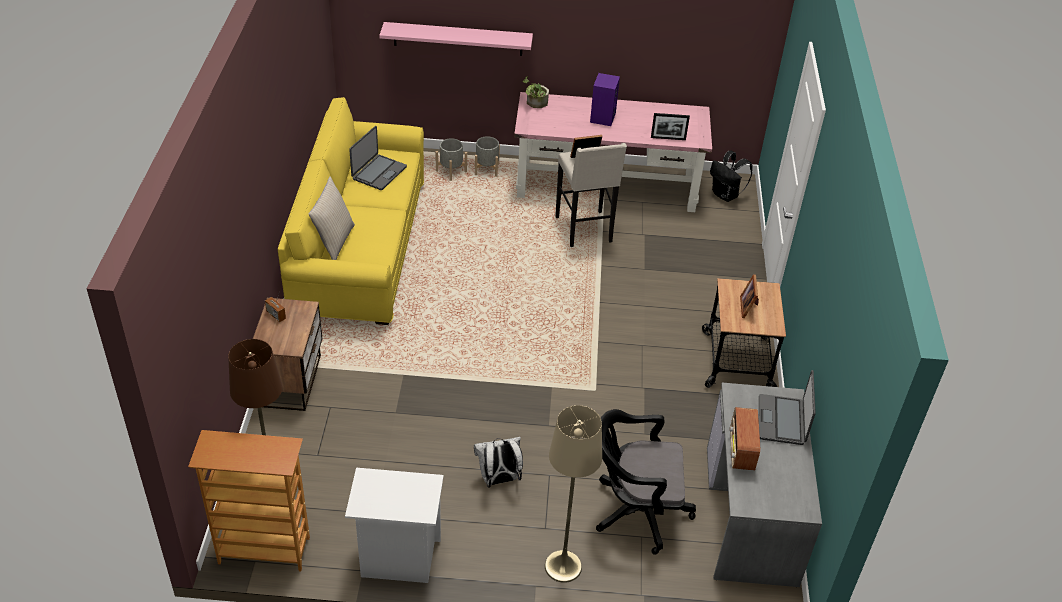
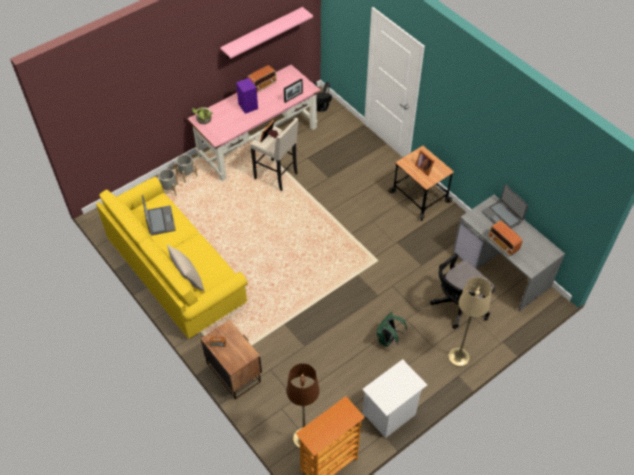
camera: 40 degrees left, 10 degrees up
(458, 39) = (142, 109): pink shelf -> pink shelf (262, 33)
(498, 479) = (388, 340): white backpack -> green backpack
(646, 108) = (262, 85): none -> radio

